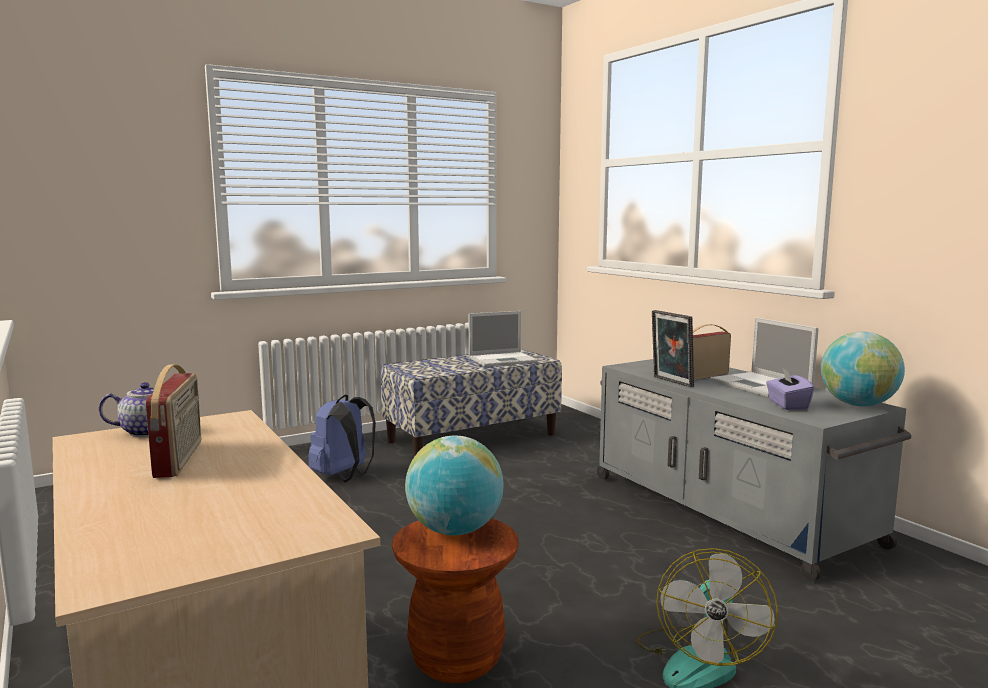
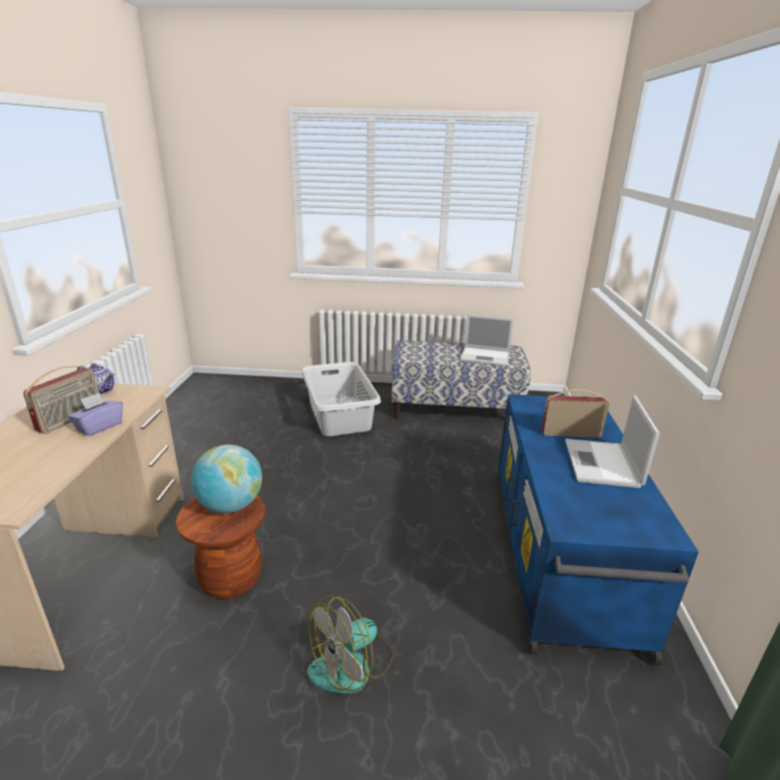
camera: 35 degrees right, 15 degrees up
(344, 476) = (339, 415): blue backpack -> grey laundry basket
(670, 382) = (526, 432): picture frame -> none
(729, 510) = (559, 553): grey cabinet -> blue cabinet
(787, 405) = (575, 498): purple tissue box -> purple tissue box (99, 426)
(858, 405) = (650, 526): globe -> none

